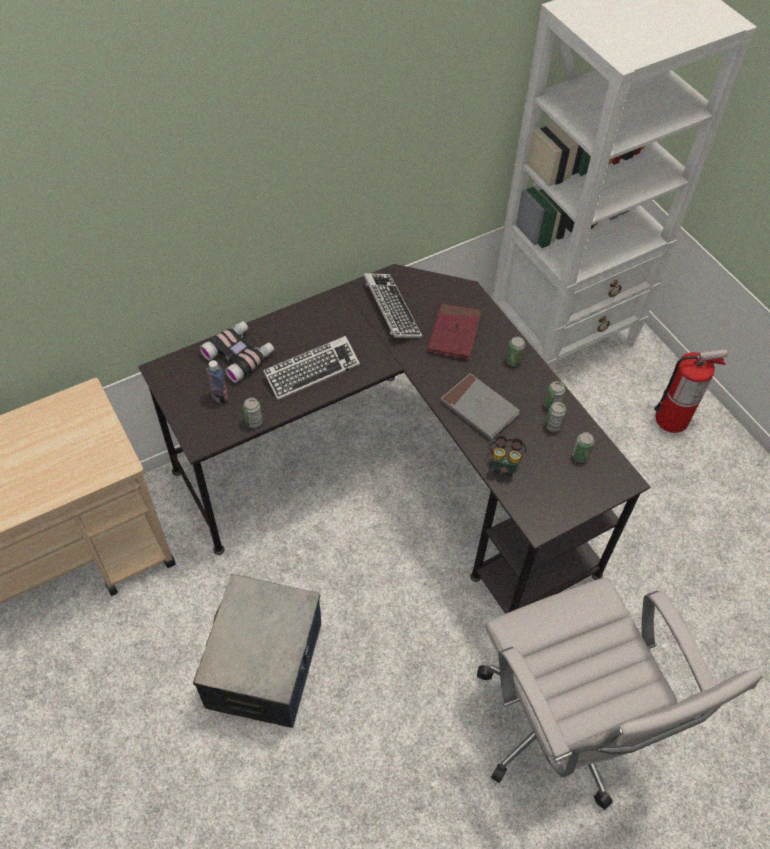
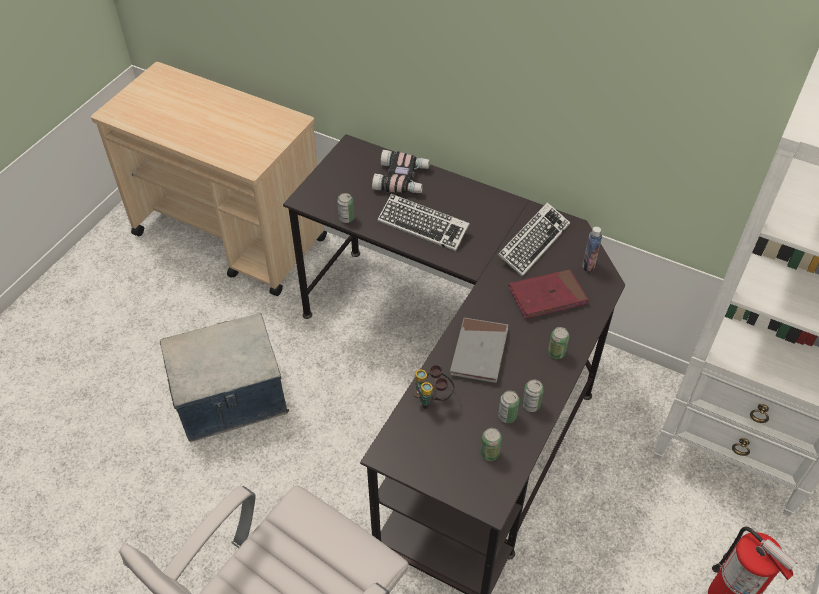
camera: 60 degrees right, 5 degrees down
(220, 397) = (353, 188): bottle -> bottle (588, 265)

